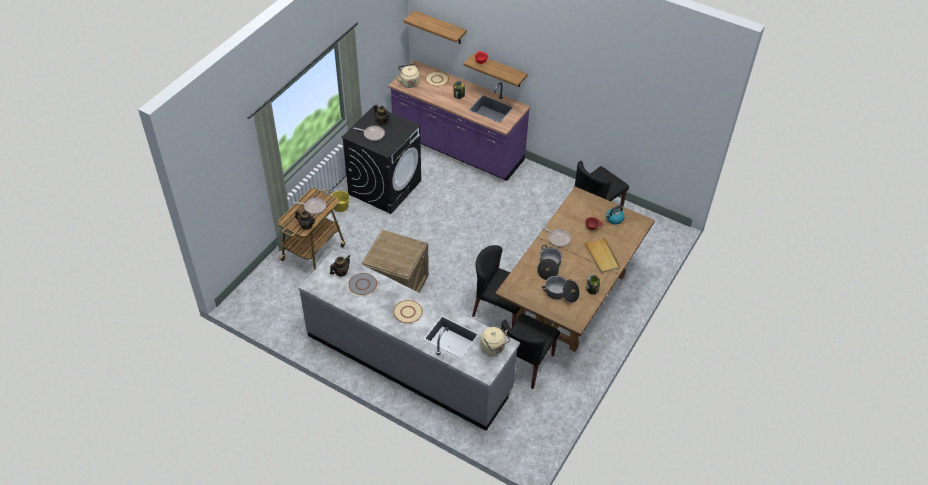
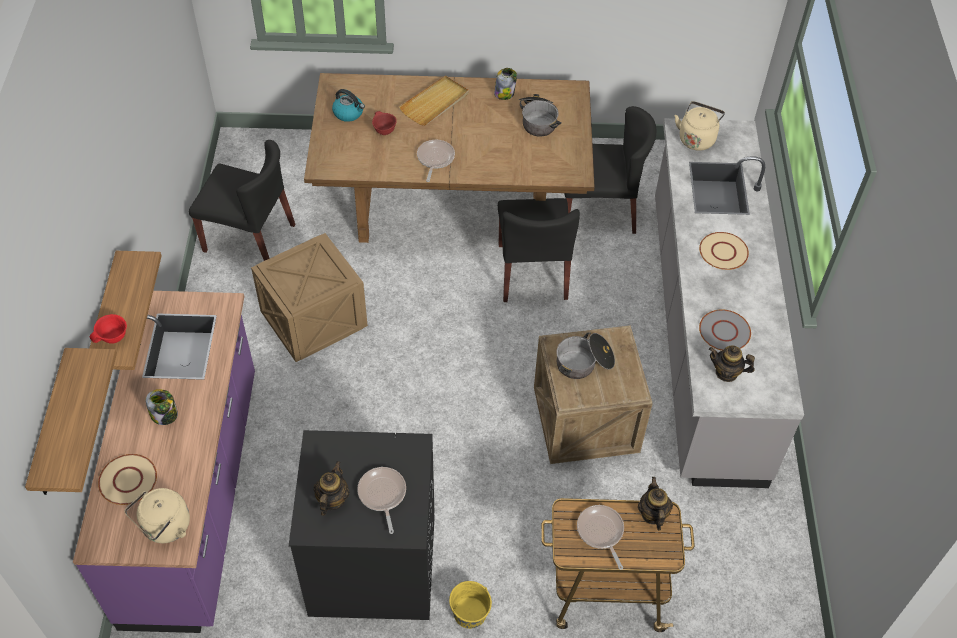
camera: 120 degrees left, 5 degrees up
(526, 214) = (312, 320): none -> crate
(549, 267) = (499, 149): cooking pot -> cooking pot (584, 363)

